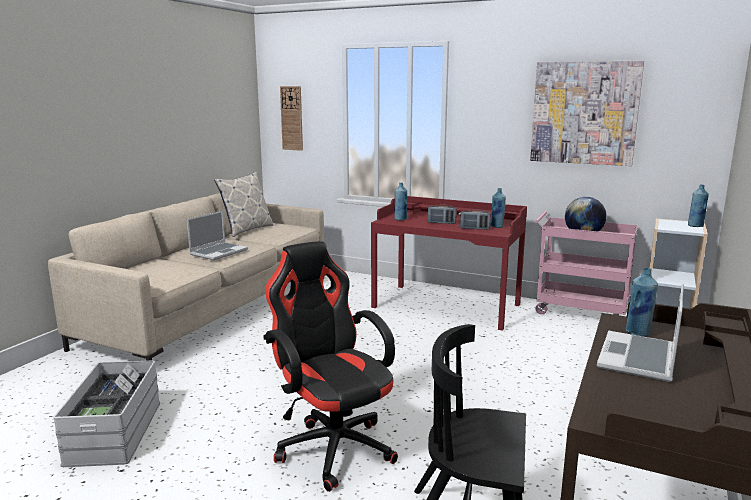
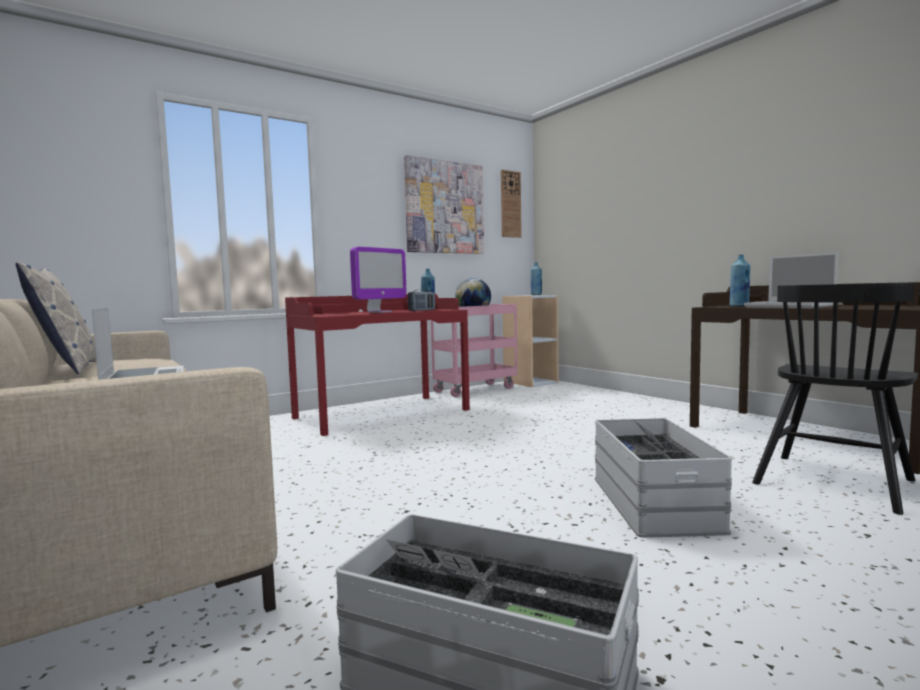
camera: 60 degrees left, 10 degrees down
(292, 118) = (52, 194): wall clock -> wall clock (510, 204)
(332, 445) = (652, 502): black office chair -> grey storage box
(400, 219) = (332, 314): blue bottle -> none
(441, 223) = (379, 312): radio -> monitor

